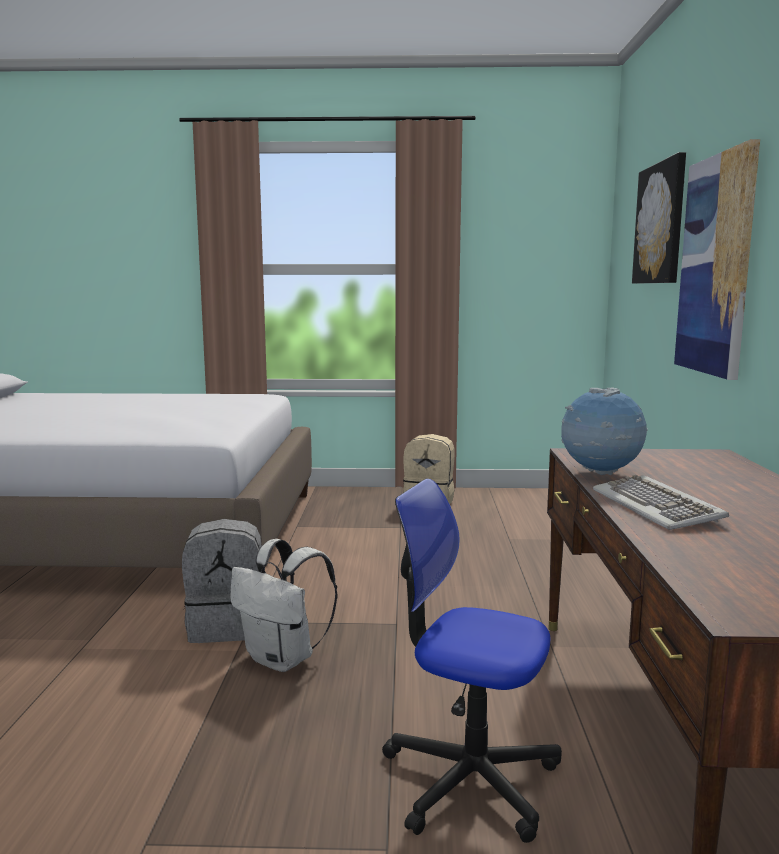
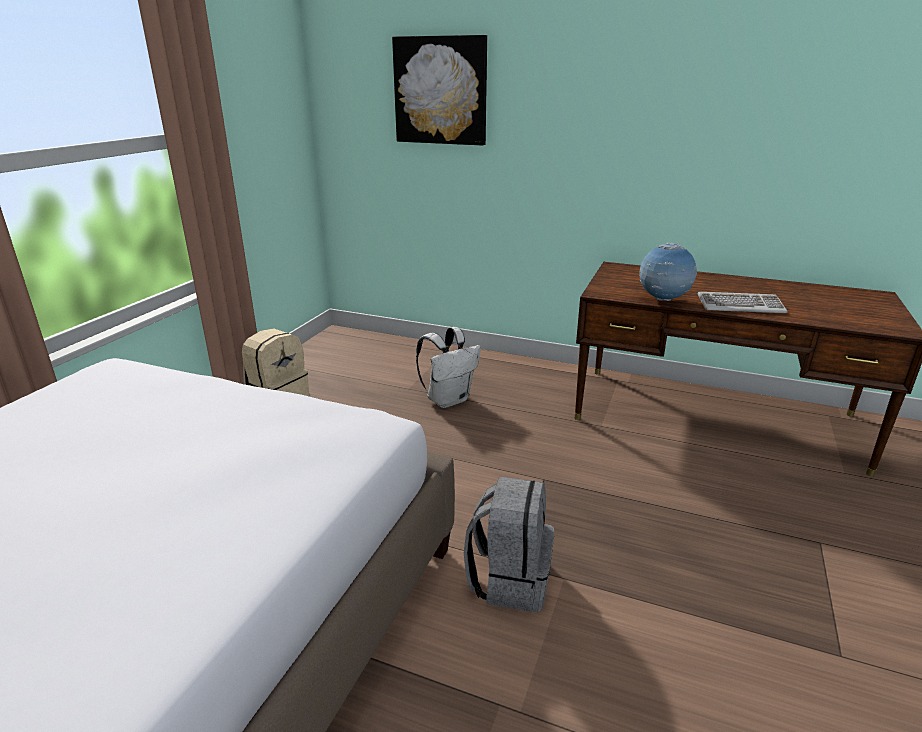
camera: 70 degrees left, 15 degrees up
(283, 659) = (589, 551): white backpack -> white backpack (448, 399)
(470, 778) = (751, 496): office chair -> none
(716, 265) = (554, 136): picture -> none

